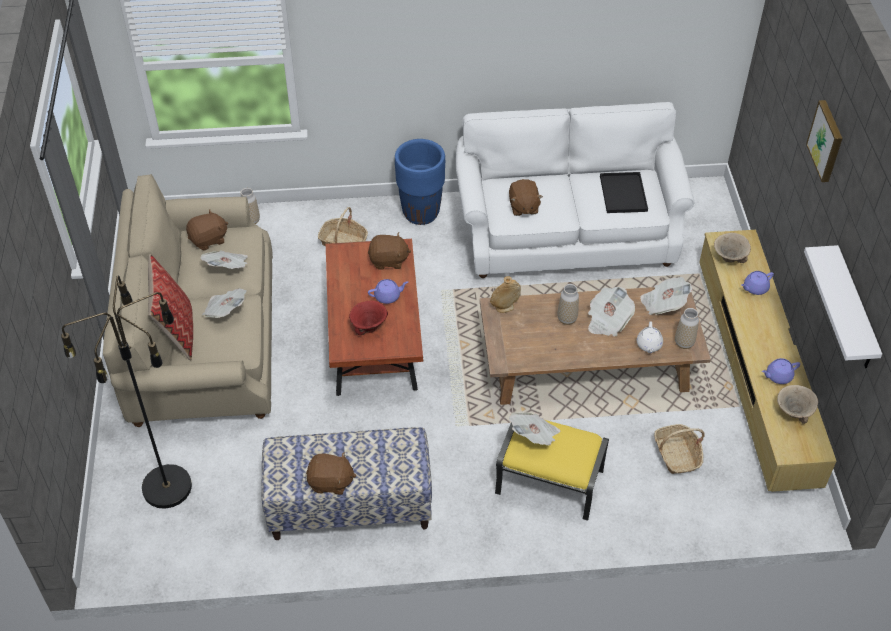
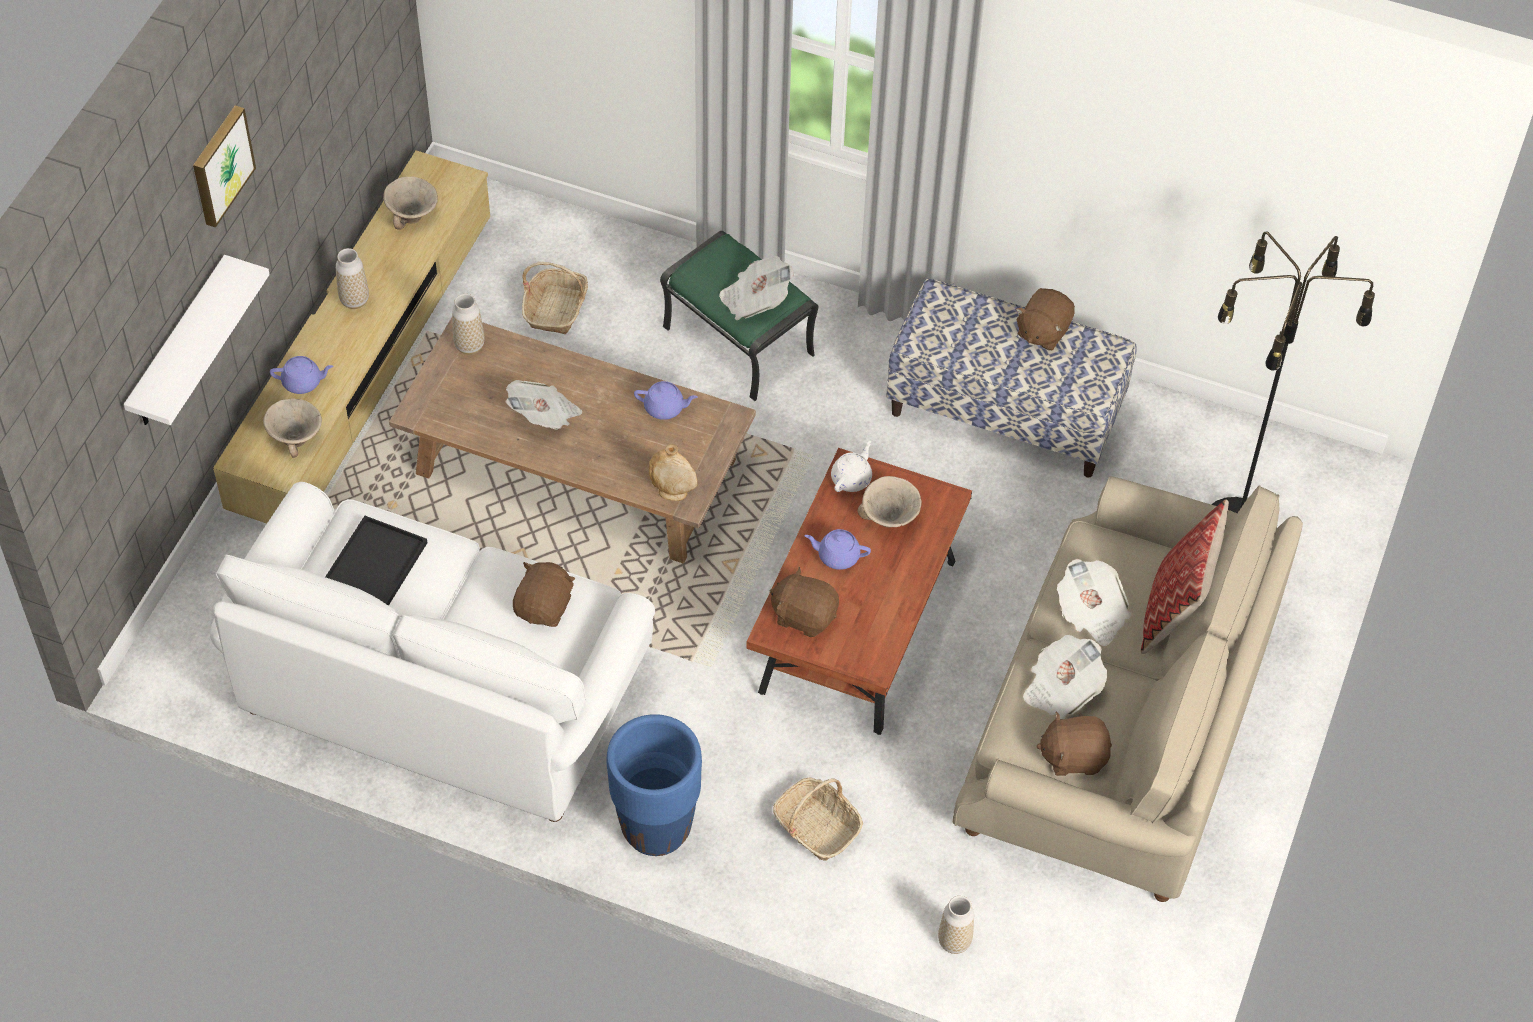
camera: 155 degrees left, 5 degrees up
(330, 482) = (1042, 331): brown plush toy -> brown plush toy turned 90 degrees counterclockwise
(368, 327) = (890, 520): red bowl -> beige bowl
(548, 483) = (740, 341): yellow ottoman -> green ottoman
(567, 319) = (598, 441): vase -> vase (354, 300)
(649, 345) = (517, 362): white teapot -> white teapot (852, 478)
(663, 304) = (449, 408): newspaper -> none
(778, 376) = (388, 262): purple teapot -> purple teapot (665, 408)
(854, 311) = (340, 90): white shelf -> white shelf (179, 346)

